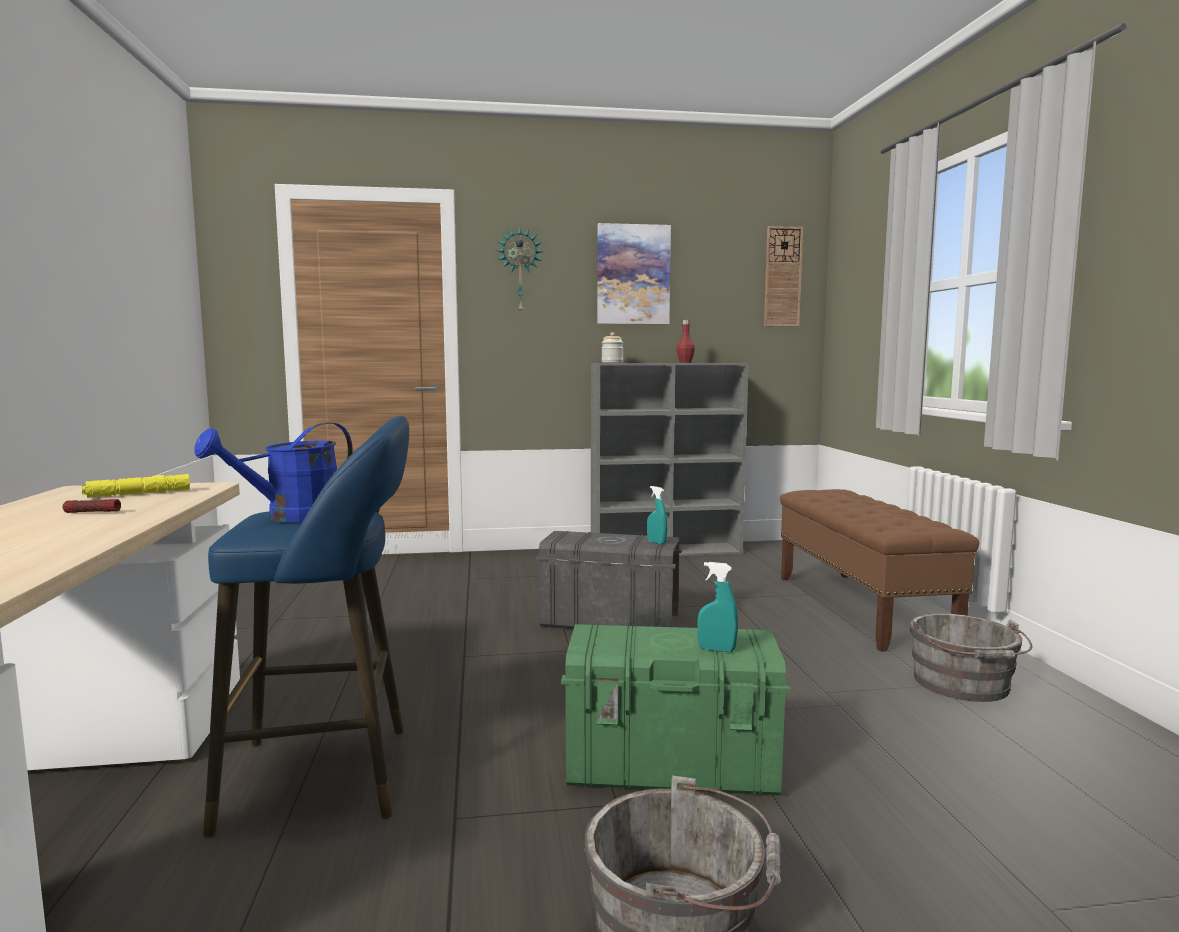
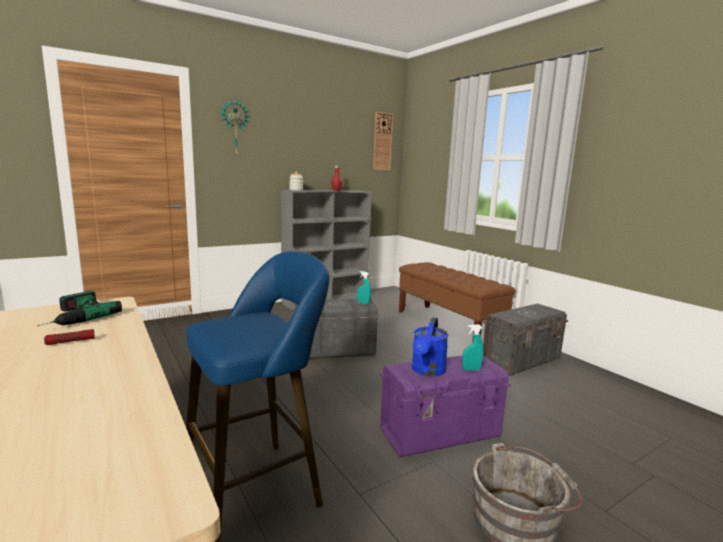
camera: 25 degrees left, 5 degrees up
(138, 494) = (71, 317): yellow flashlight -> power drill
(291, 517) = (242, 328): blue watering can -> blue watering can (427, 371)
(633, 275) = (304, 135): picture -> none
(672, 767) = (440, 433): green storage box -> purple storage box
(963, 685) = (521, 361): grey bucket -> grey storage box

